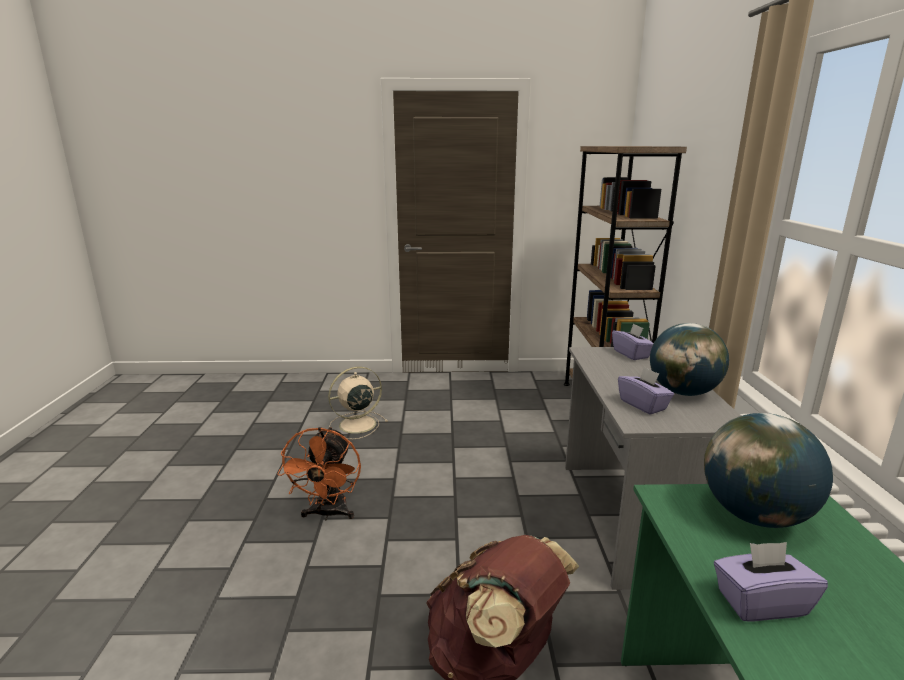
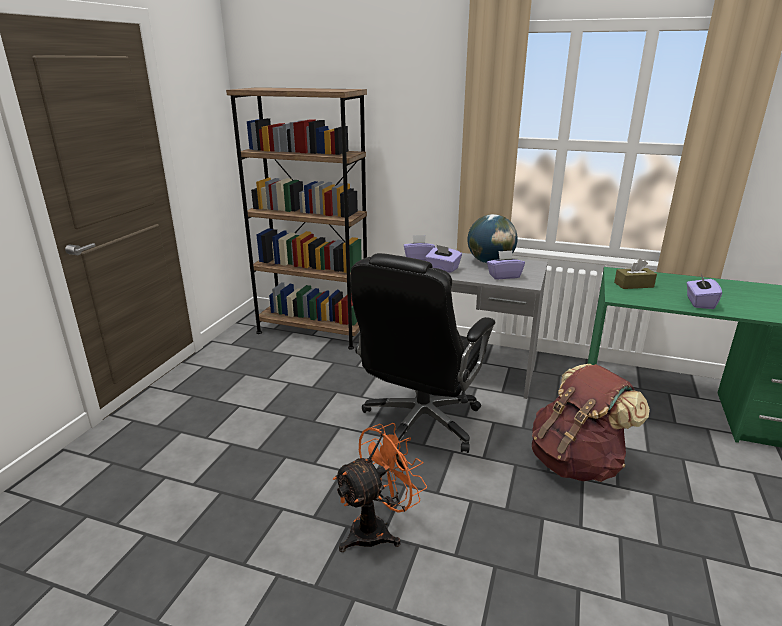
camera: 70 degrees left, 5 degrees up
(328, 514) = (377, 529): orange fan -> orange fan turned 60 degrees counterclockwise
(356, 425) = (204, 482): beige fan -> none
(491, 507) = (420, 423): none -> black office chair
(616, 369) = (442, 268): none -> purple tissue box
(755, 515) = (633, 285): globe -> brown tissue box

